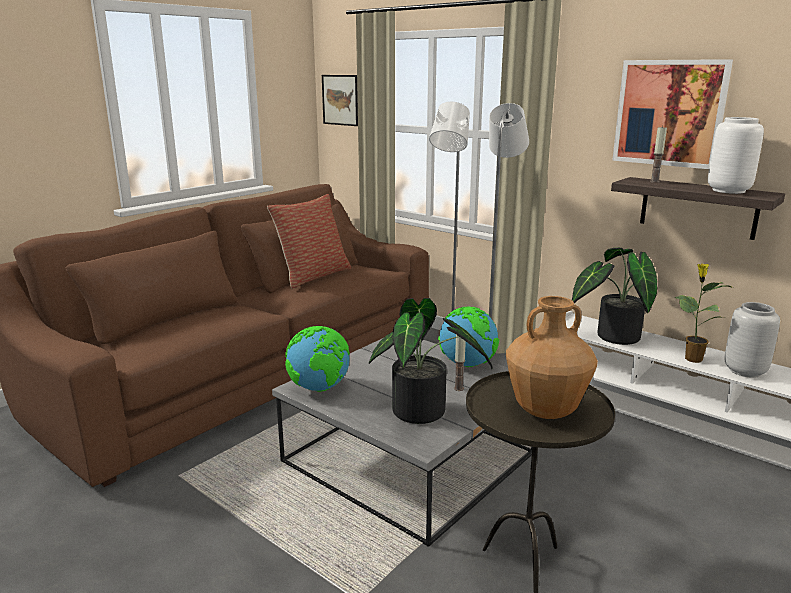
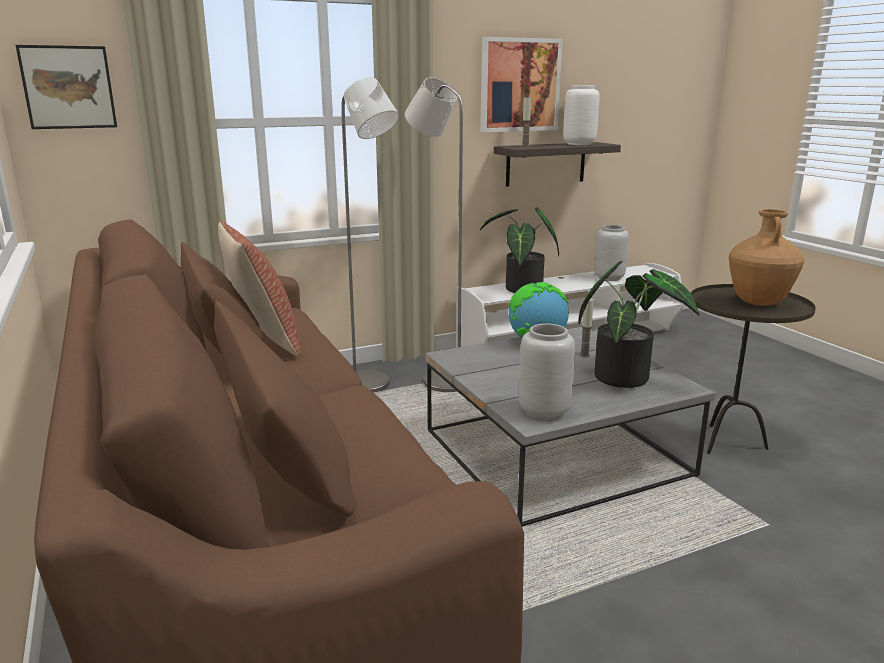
camera: 65 degrees left, 0 degrees up
(320, 388) = (544, 411): globe -> grey vase
(692, 359) = (580, 283): potted plant -> none

